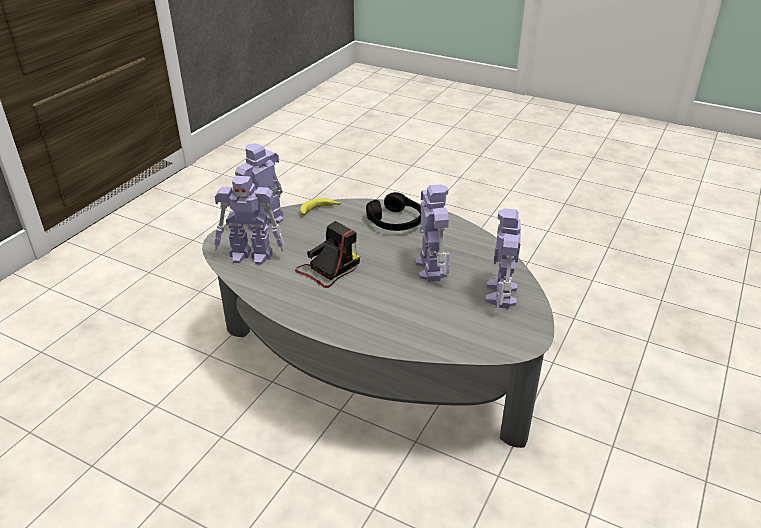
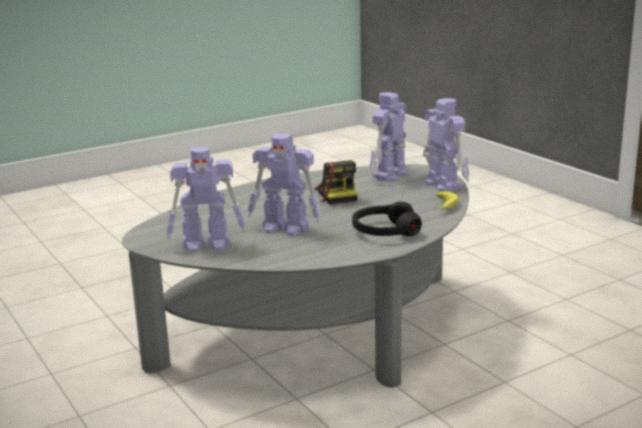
camera: 120 degrees right, 15 degrees down
(501, 295) = (208, 245): toy robot -> toy robot turned 135 degrees clockwise

